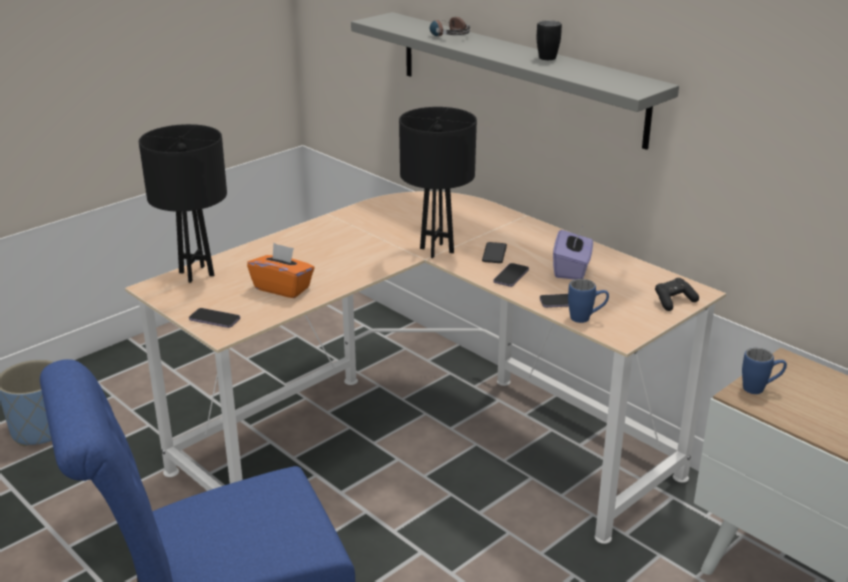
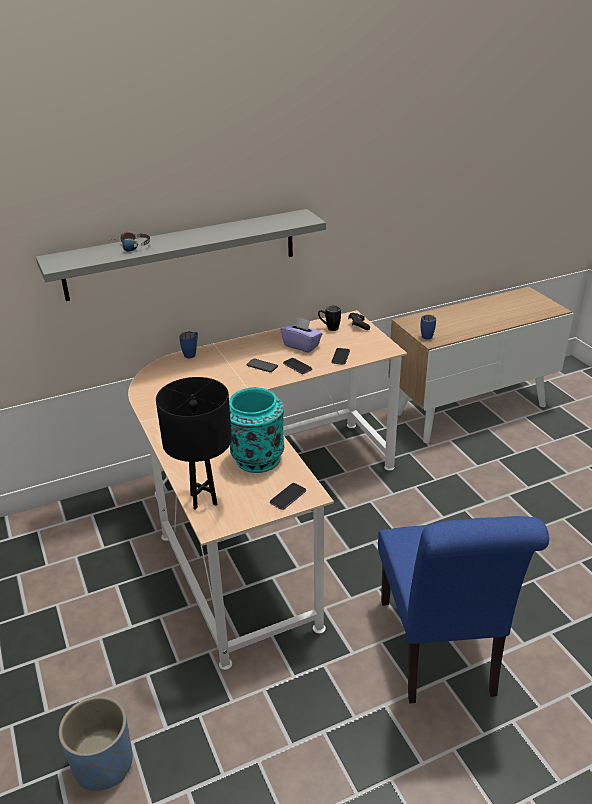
camera: 70 degrees left, 5 degrees up
(283, 288) = (256, 459): orange tissue box -> turquoise vase
(436, 250) = (241, 386): black table lamp -> none
(546, 56) = (218, 228): black mug -> black mug (329, 328)
(586, 318) = (363, 355): blue mug -> blue mug (192, 353)

